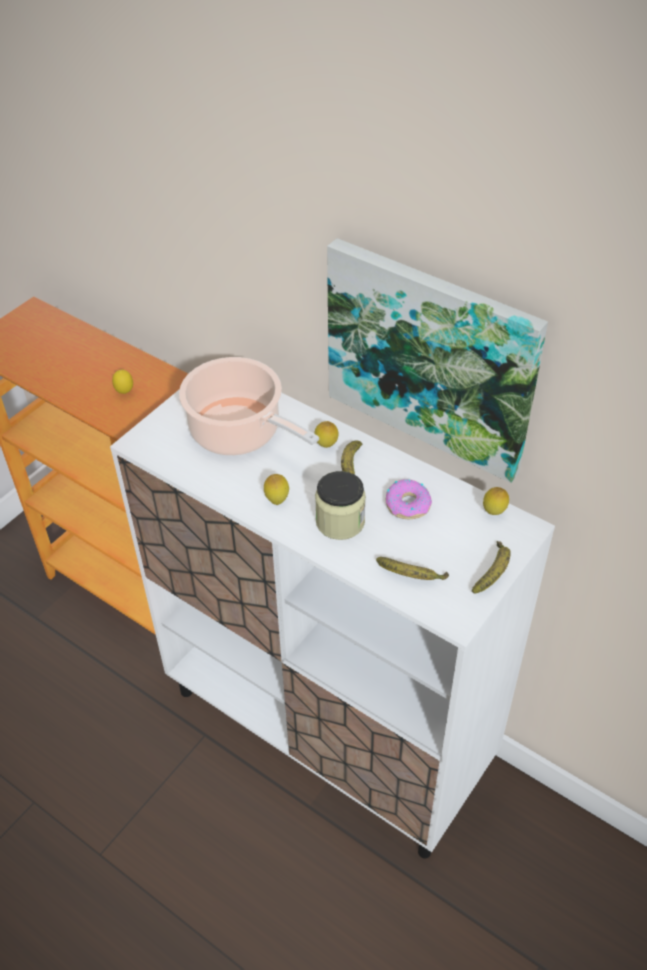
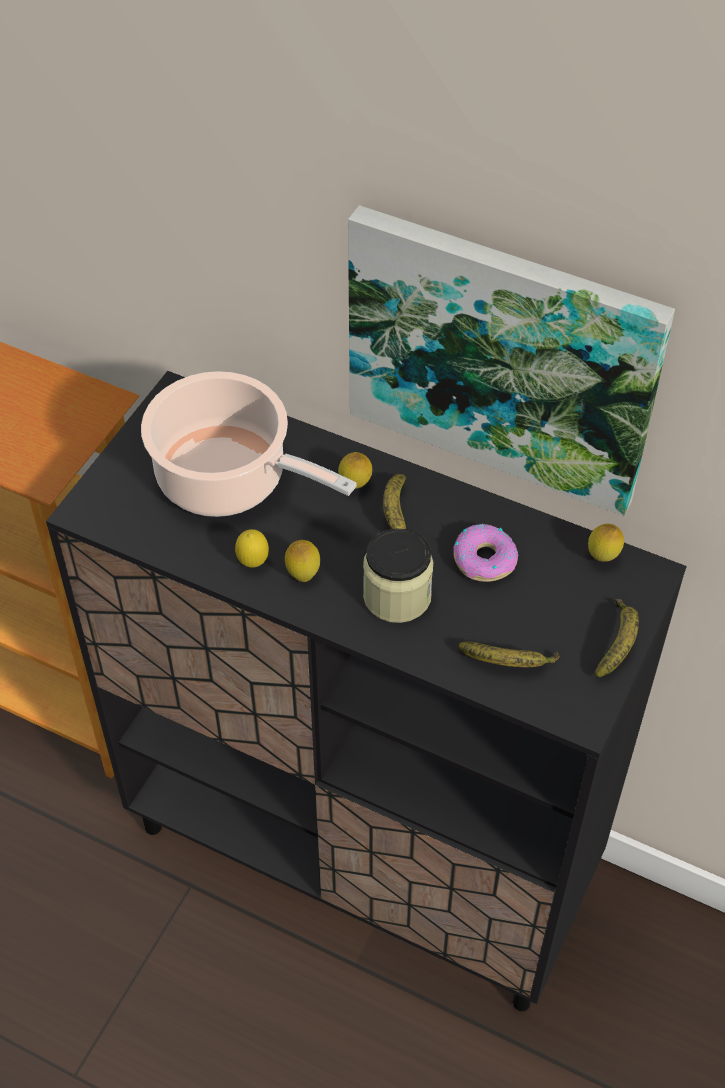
camera: 10 degrees left, 5 degrees up
(125, 392) = (38, 429): lemon -> lemon (253, 563)
(329, 730) = (364, 854): white cabinet -> black cabinet

